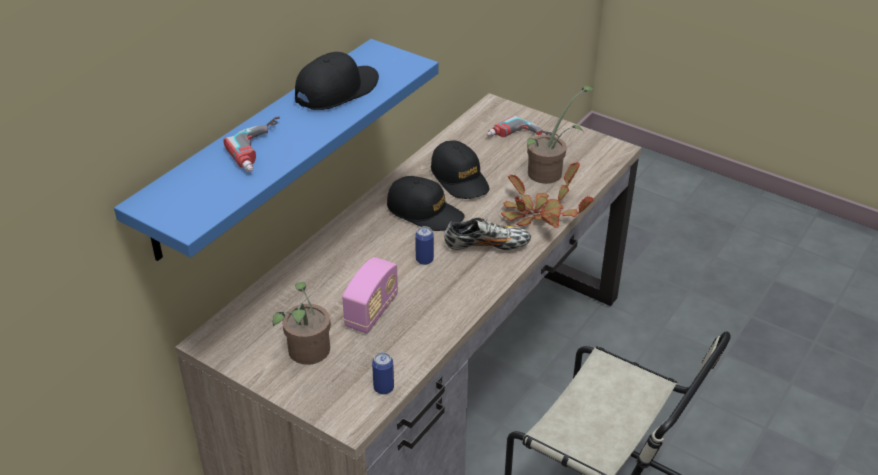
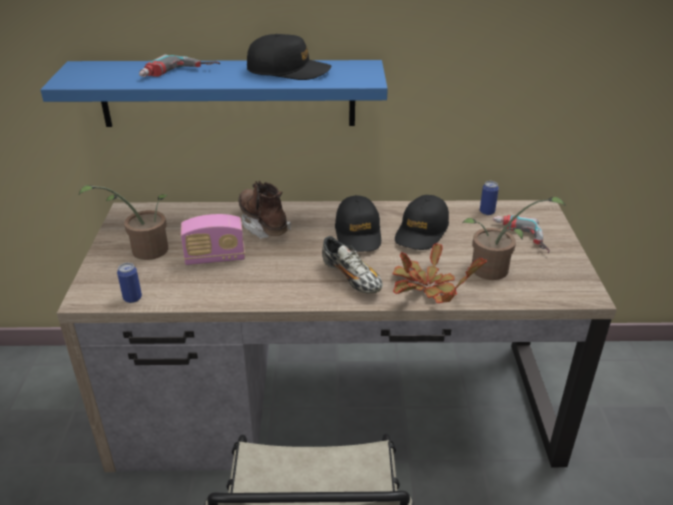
camera: 55 degrees right, 5 degrees down
(347, 259) = (263, 225): none -> brown boot
(424, 260) = (300, 256): can -> can (487, 212)

